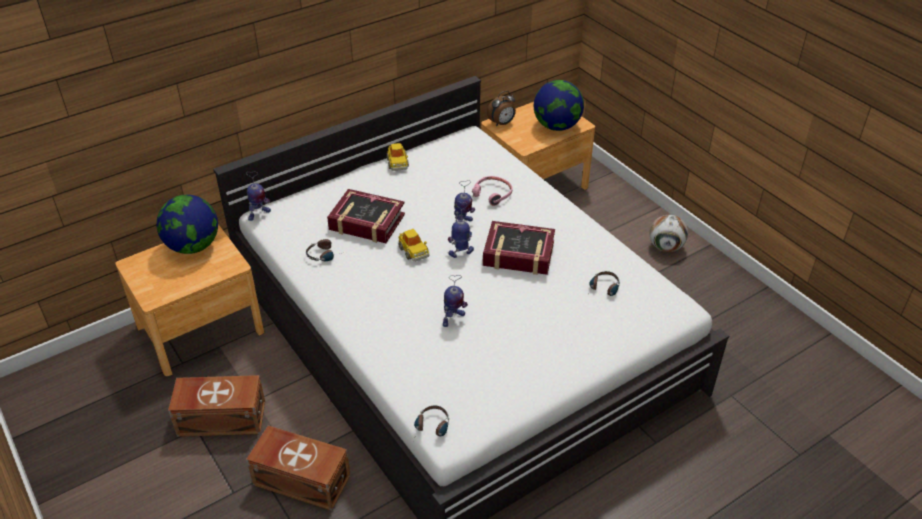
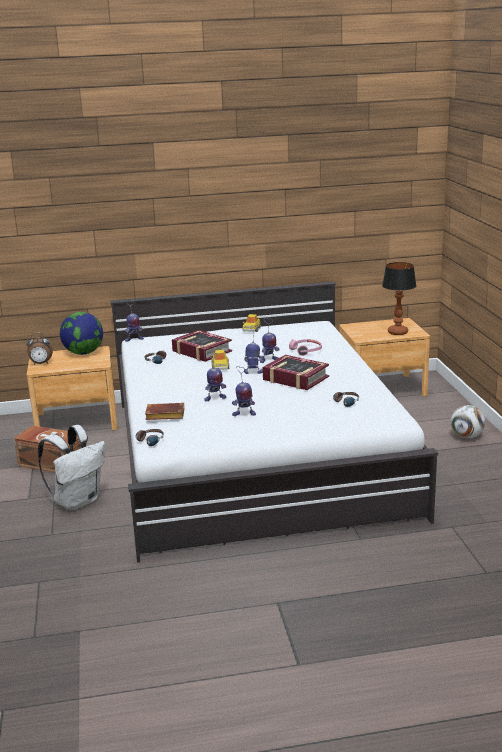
camera: 25 degrees right, 20 degrees down
(301, 478) = (78, 501): brown storage box -> white backpack
(415, 370) = (164, 416): none -> brown book
(502, 123) = (355, 326): alarm clock -> alarm clock (41, 364)
(507, 341) = (243, 414): none -> toy robot
(557, 126) = (397, 332): globe -> table lamp

